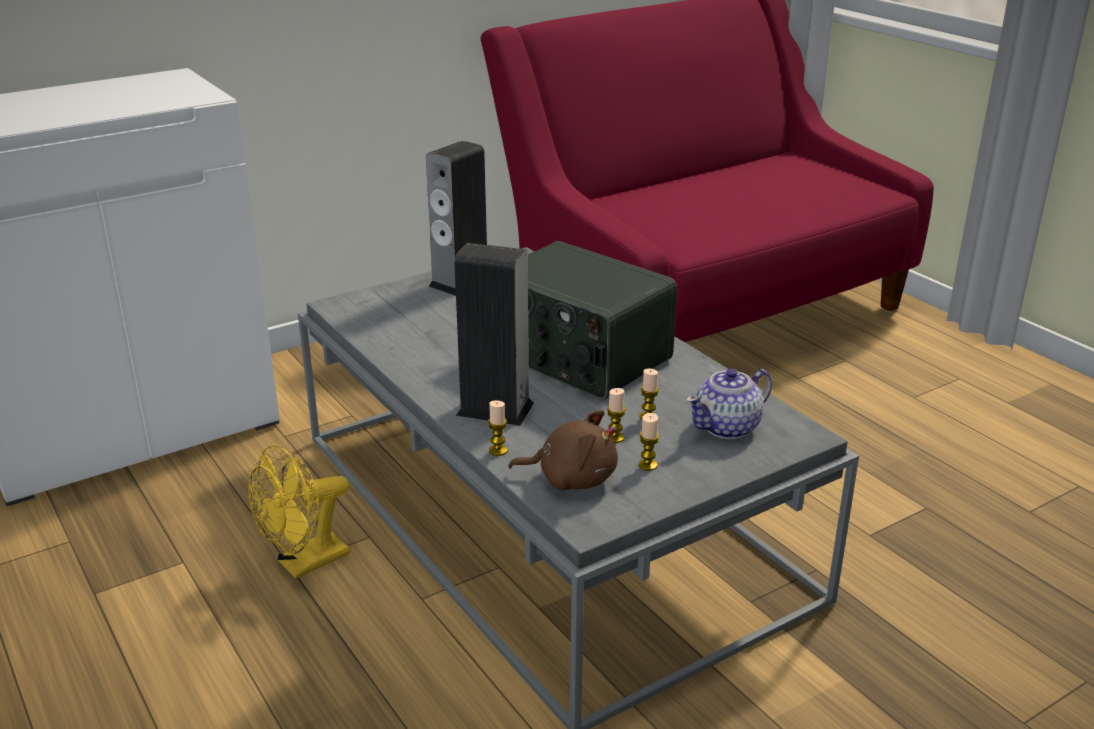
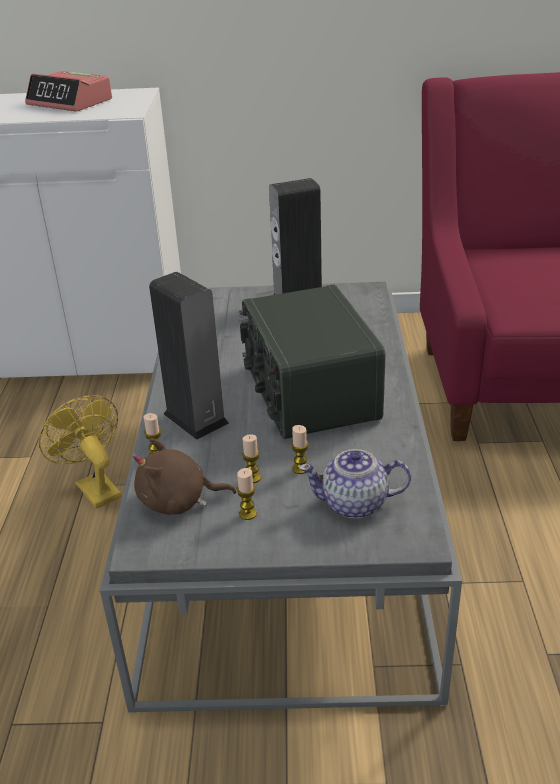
camera: 35 degrees right, 5 degrees up
(101, 96) = (70, 102): none -> alarm clock
(304, 564) = (94, 487): yellow fan -> yellow fan turned 60 degrees clockwise
(571, 478) = (178, 501): brown plush toy -> brown plush toy turned 135 degrees clockwise

